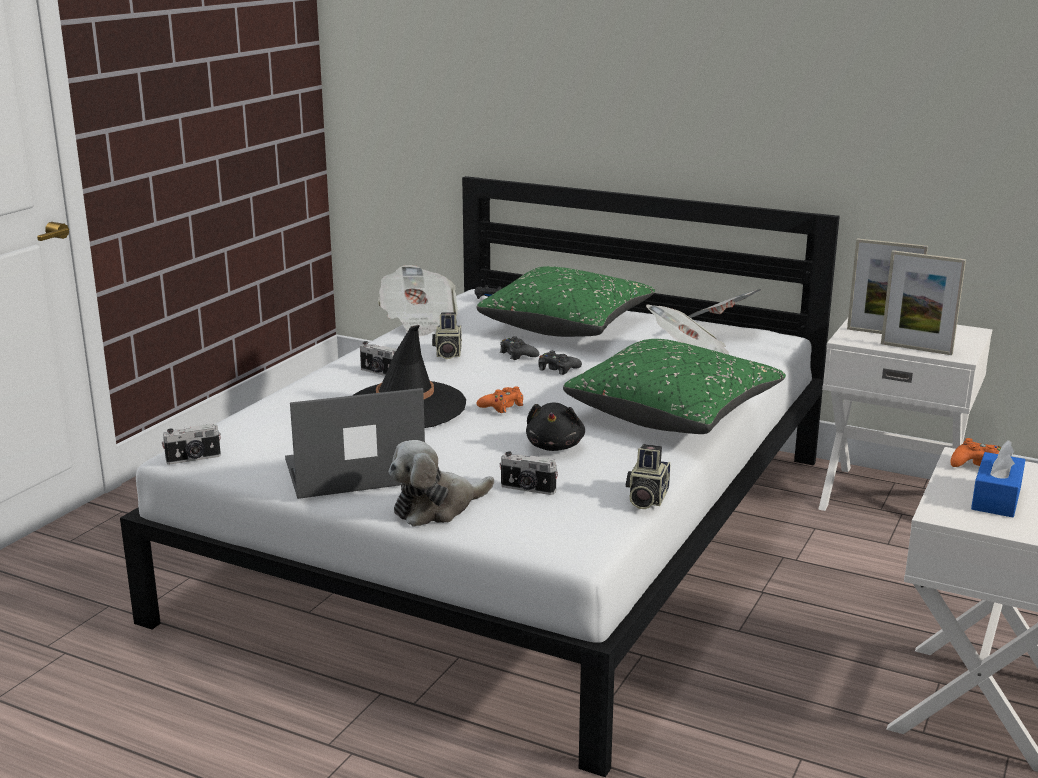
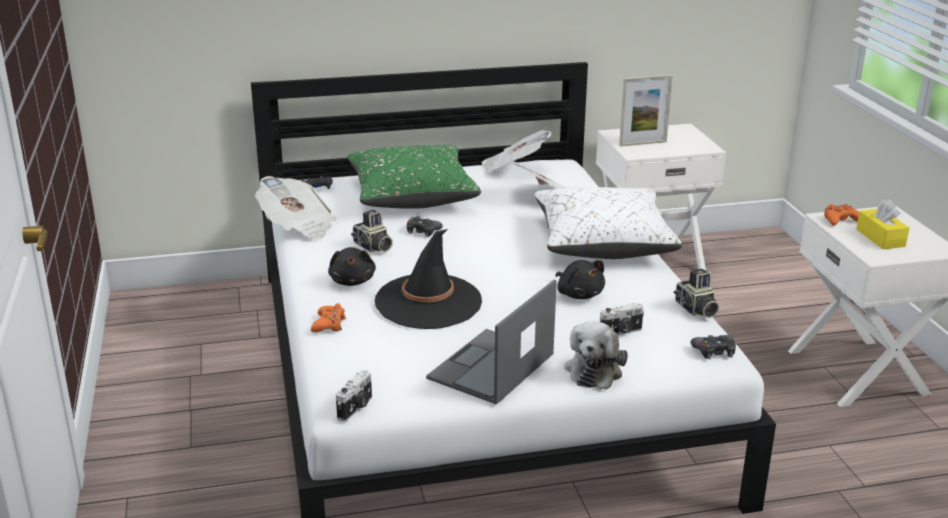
camera: 40 degrees left, 5 degrees up
(379, 373) = (352, 281): camera -> black plush toy
(502, 406) = (492, 276): orange game controller -> orange game controller (329, 324)
(557, 369) = (475, 233): black game controller -> black game controller (714, 351)
(673, 413) = (603, 243): green pillow -> white pillow
(916, 349) = (680, 149): picture frame -> none
(996, 498) = (880, 238): blue tissue box -> yellow tissue box

